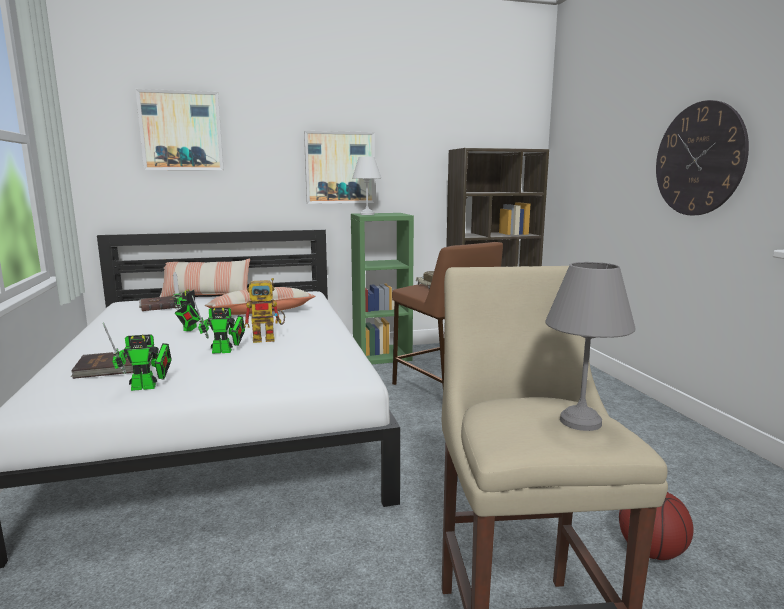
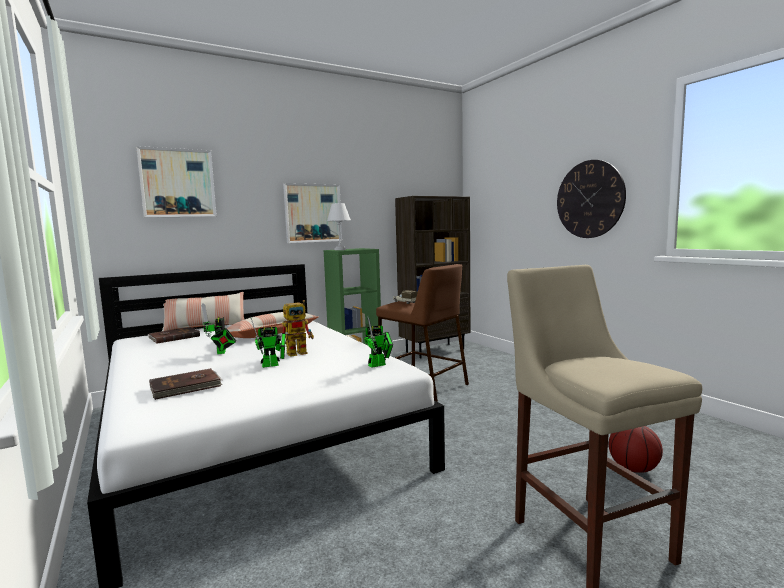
camera: 15 degrees left, 5 degrees down
(147, 387) = (234, 397): toy robot -> toy robot (379, 364)
(578, 421) = (631, 365): grey table lamp -> none

